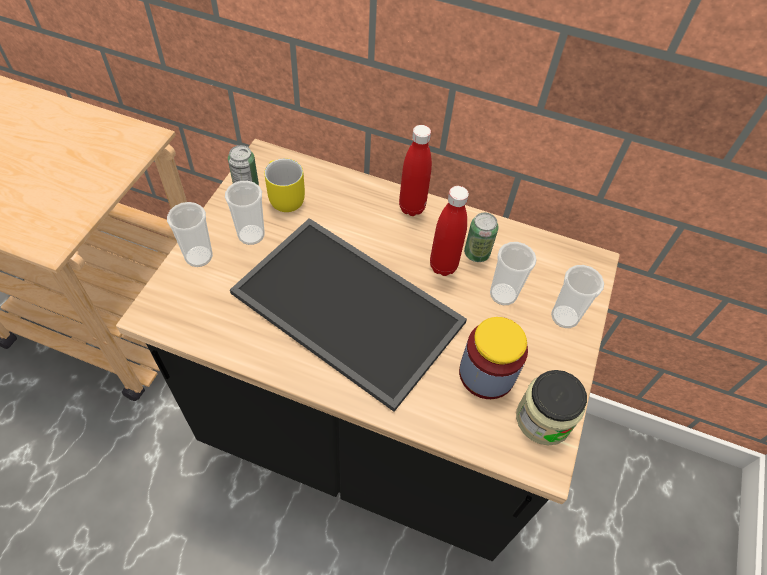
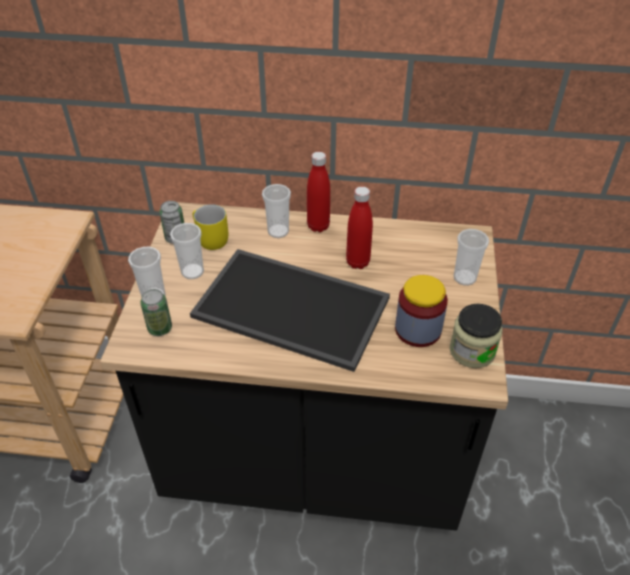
camera: 10 degrees left, 10 degrees down
(476, 253) = (381, 248): can -> can (160, 328)
(503, 294) = (412, 272): cup -> cup (278, 231)

